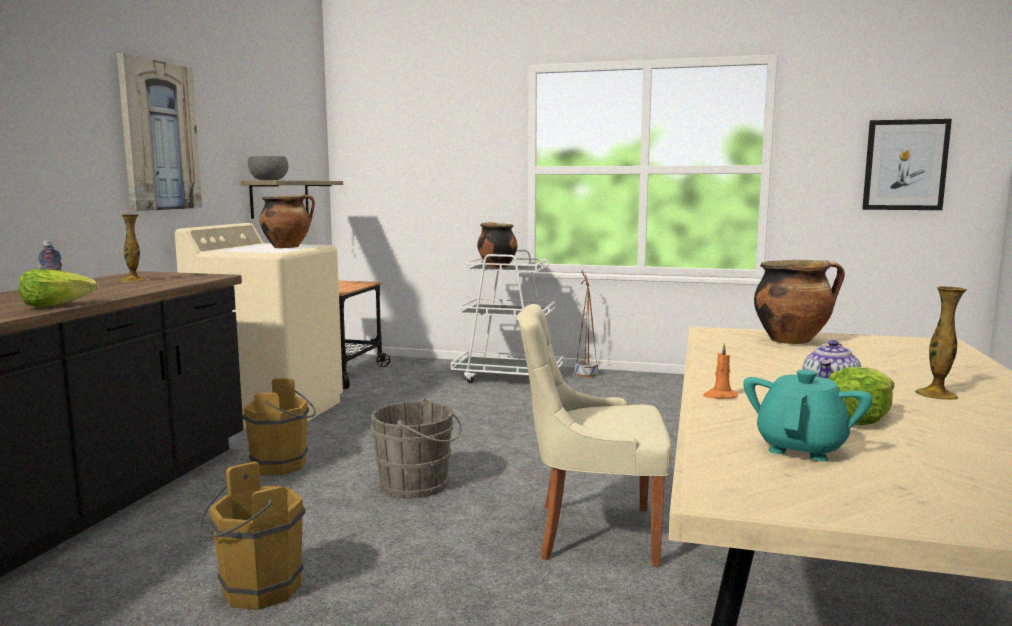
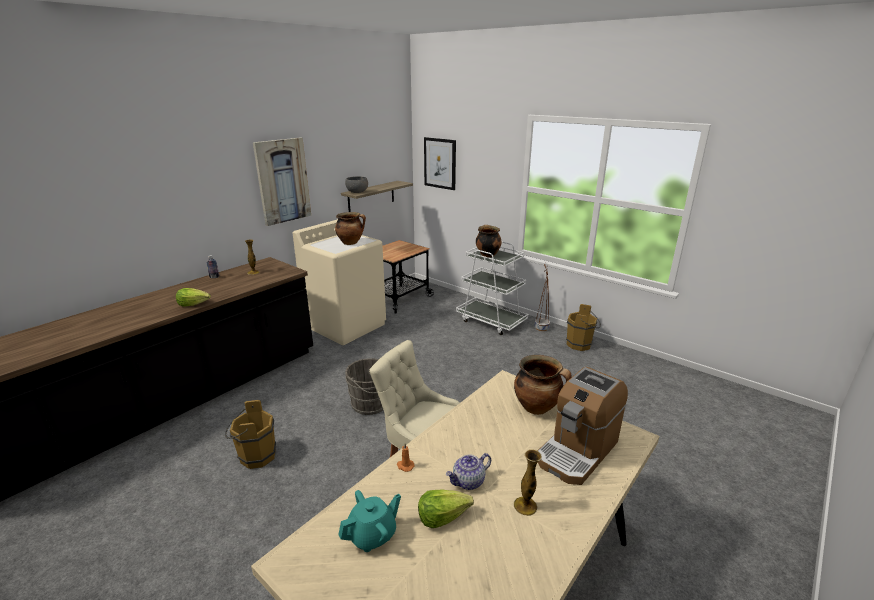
camera: 25 degrees right, 15 degrees up
(284, 466) = (323, 372): brown bucket -> brown bucket (581, 345)
(902, 357) = (577, 451): none -> coffee machine
(905, 165) = (805, 229): picture -> picture (440, 163)

